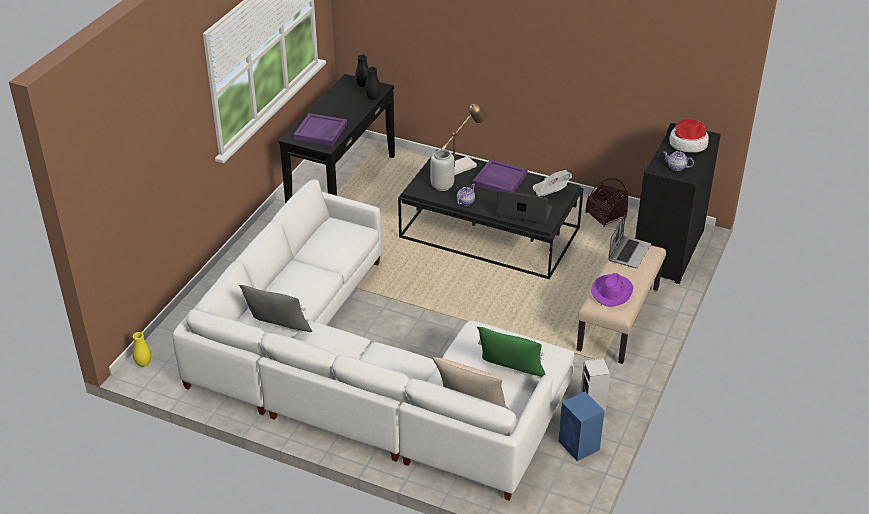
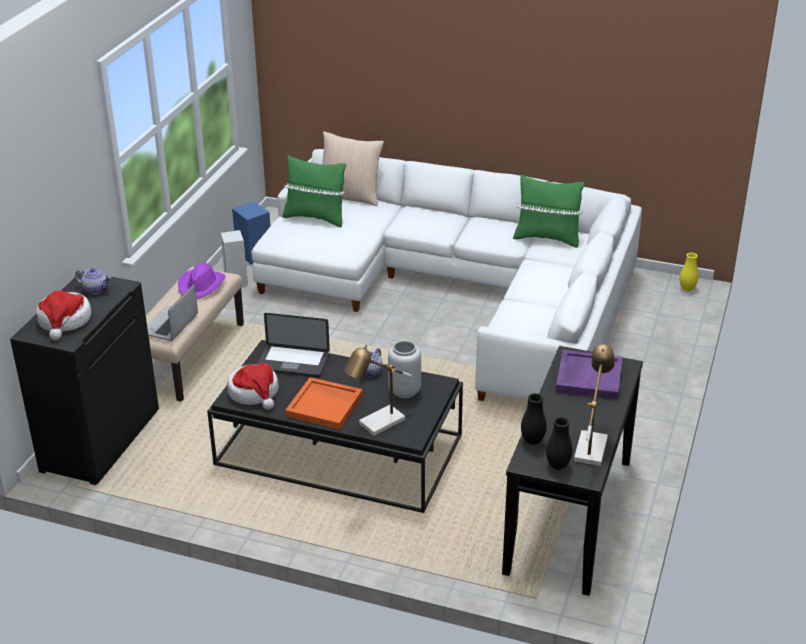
camera: 175 degrees right, 5 degrees down
(278, 331) = (547, 238): grey pillow -> green pillow
(339, 94) = (590, 445): none -> table lamp
(499, 179) = (325, 405): purple tray -> orange tray
(550, 191) = (254, 392): newspaper -> hat
(606, 215) = (171, 487): basket -> none

